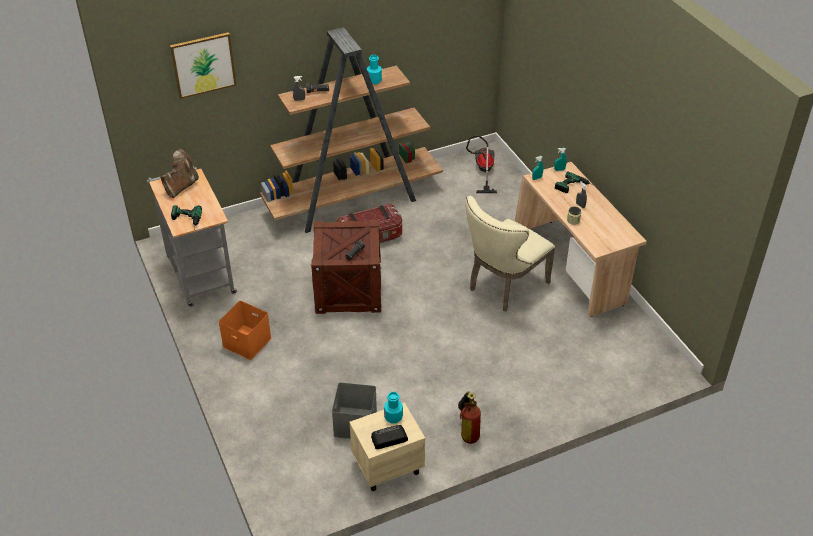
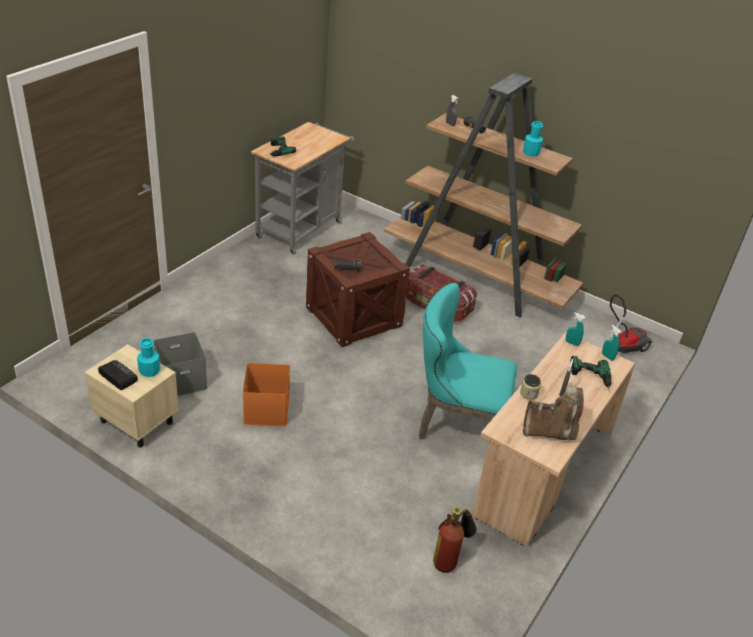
camera: 55 degrees right, 5 degrees down
(181, 186) = (317, 136): brown boot -> brown boot (550, 432)
(203, 64) = (399, 44): picture -> none
(246, 342) = (238, 280): orange storage box -> orange storage box (265, 409)
(468, 431) = (219, 466): fire extinguisher -> fire extinguisher (451, 558)
(504, 287) = (456, 425): beige chair -> turquoise chair

